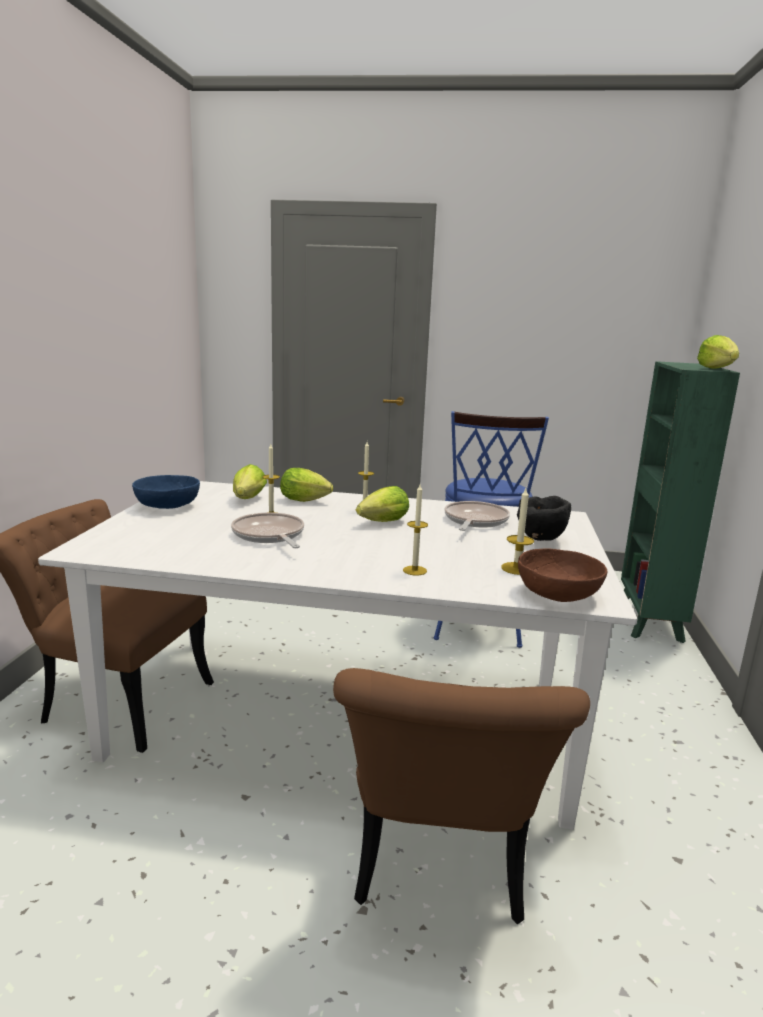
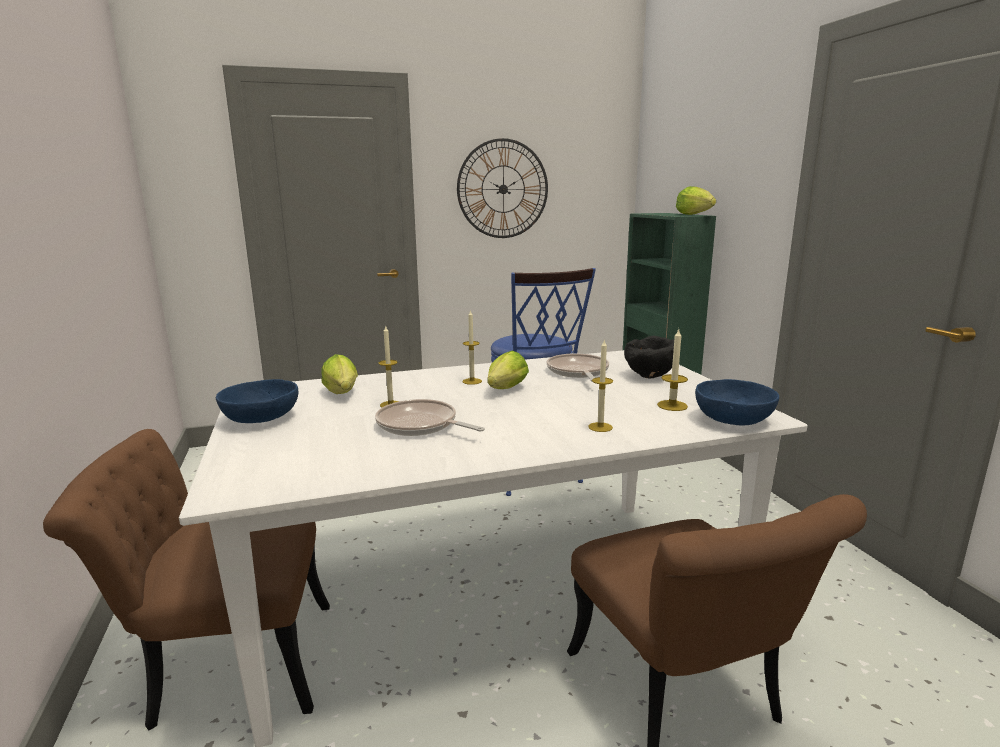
camera: 25 degrees left, 0 degrees up
(307, 501) = (405, 383): lettuce -> none
(526, 324) = (503, 189): none -> wall clock
(558, 595) = (734, 420): brown bowl -> blue bowl

